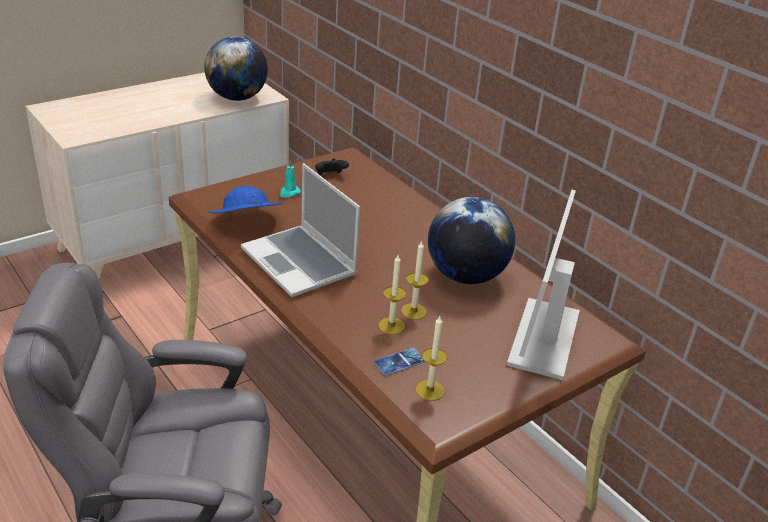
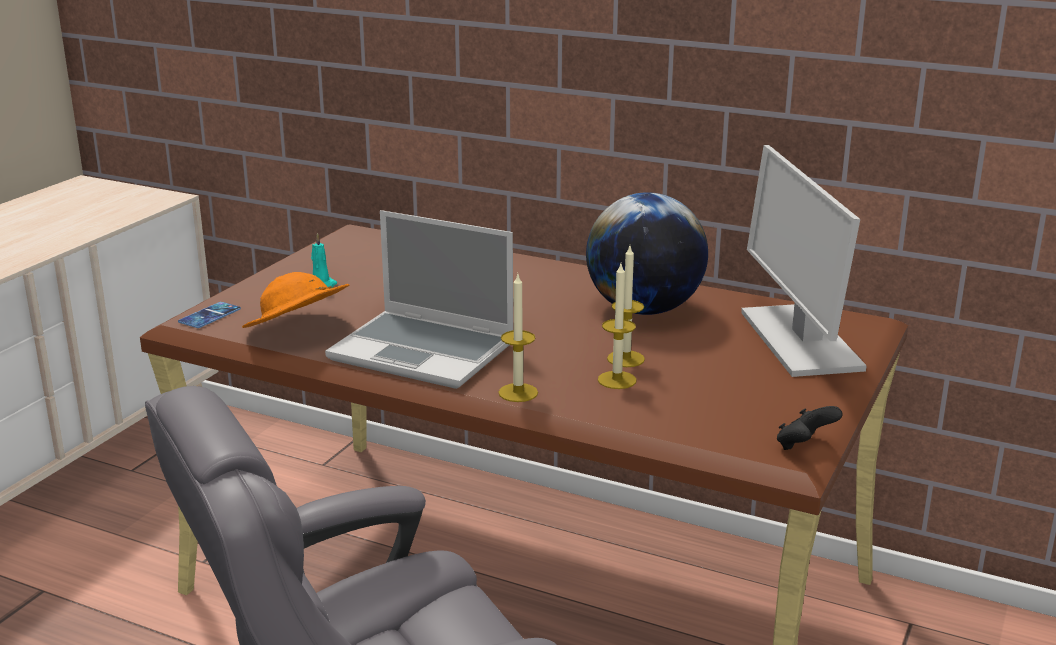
camera: 25 degrees left, 10 degrees down
(237, 98) = (120, 208): globe -> none
(245, 223) = (298, 332): blue hat -> orange hat
(330, 176) = (355, 257): black game controller -> black game controller (804, 446)
(399, 362) = (669, 410): phone -> phone (210, 315)
(430, 390) = (738, 426): candle -> candle (518, 392)

